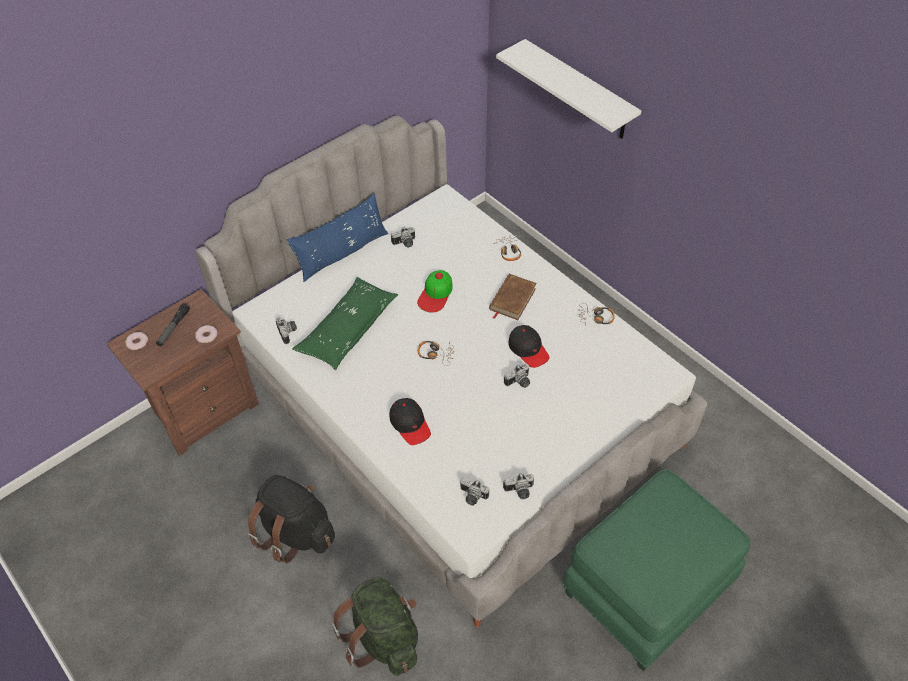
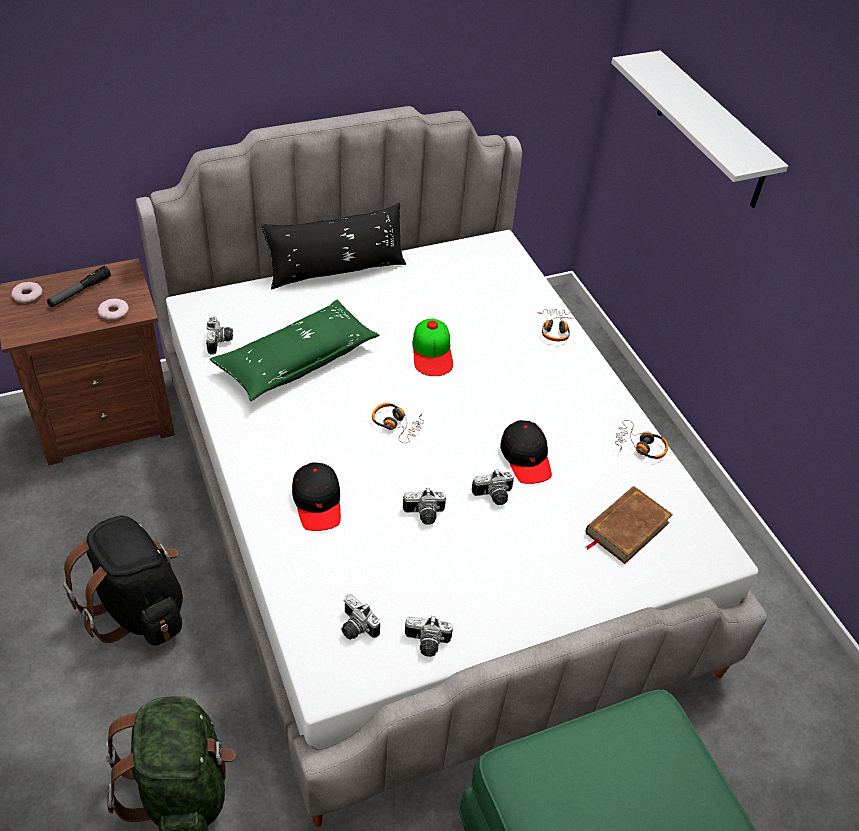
camera: 15 degrees right, 5 degrees down
(342, 253) = (336, 271): blue pillow -> black pillow
(405, 243) = (422, 282): camera -> camera (424, 515)
(435, 294) = (432, 352): cap -> cap turned 45 degrees counterclockwise
(512, 299) = (532, 388): brown book -> brown book (626, 527)

